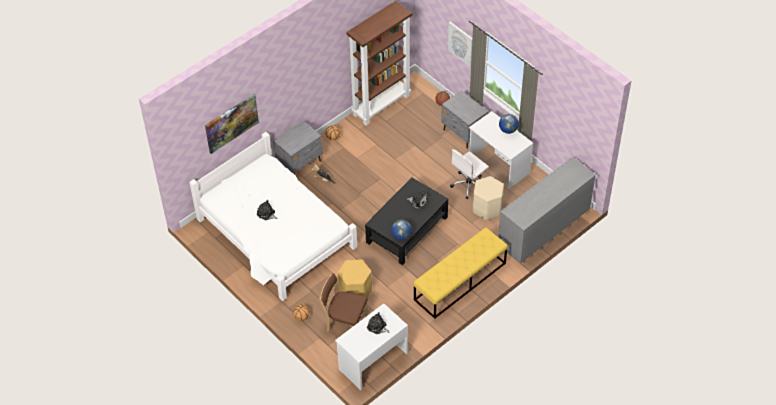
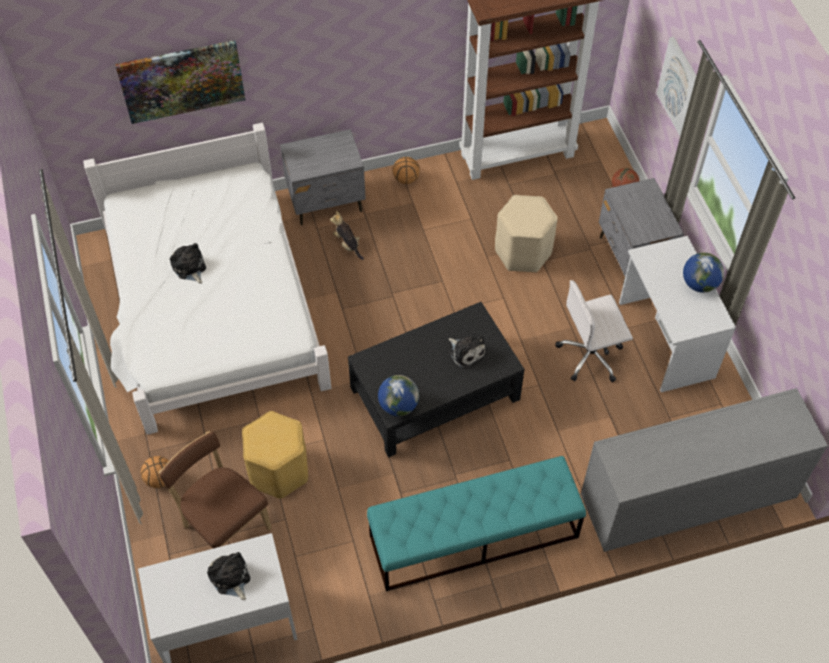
camera: 25 degrees right, 5 degrees up
(460, 281) = (473, 537): yellow bench -> turquoise bench
(487, 208) = (601, 413): beige stool -> beige stool (523, 252)

